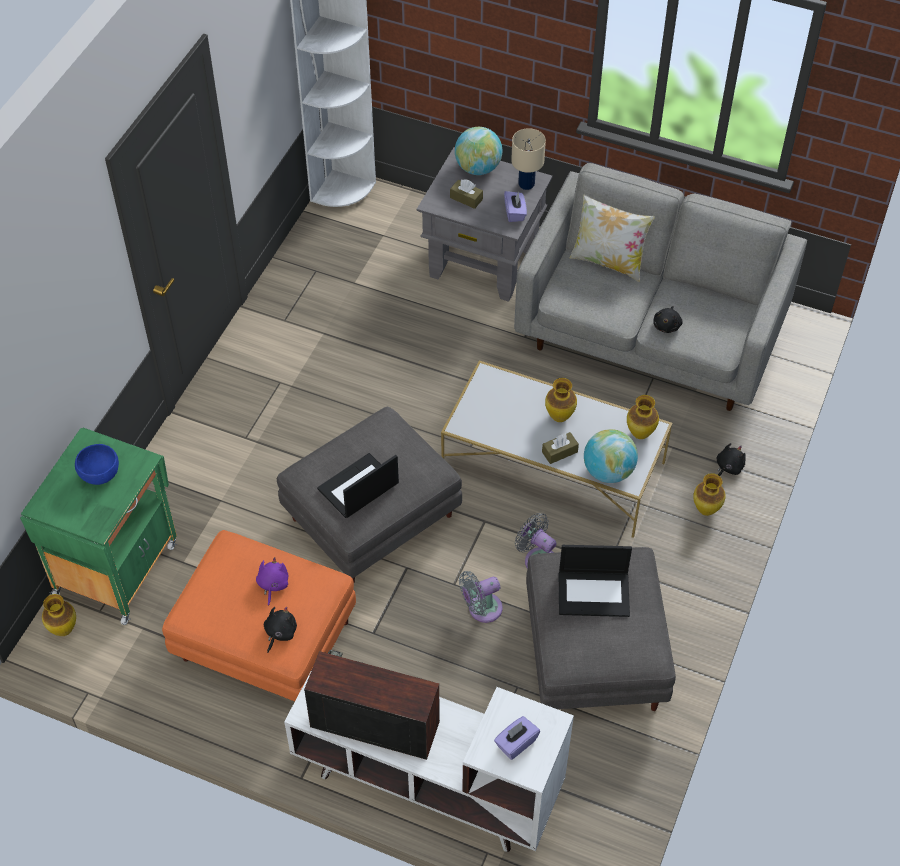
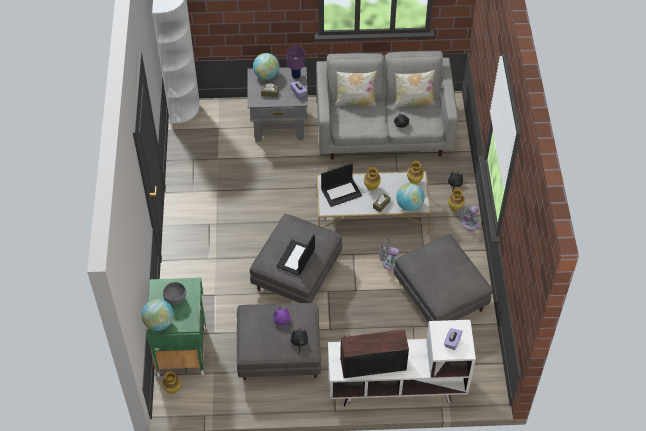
camera: 25 degrees left, 0 degrees up
(51, 504) = (159, 323): none -> globe
(101, 475) = (176, 299): blue bowl -> grey bowl
(263, 640) = (278, 354): orange ottoman -> grey ottoman
(481, 609) = (376, 297): grey fan -> grey fan (469, 225)
(527, 185) = (296, 76): beige table lamp -> purple table lamp
(594, 593) = (436, 264): laptop -> laptop (341, 192)
(709, 296) = (413, 102): none -> pillow

